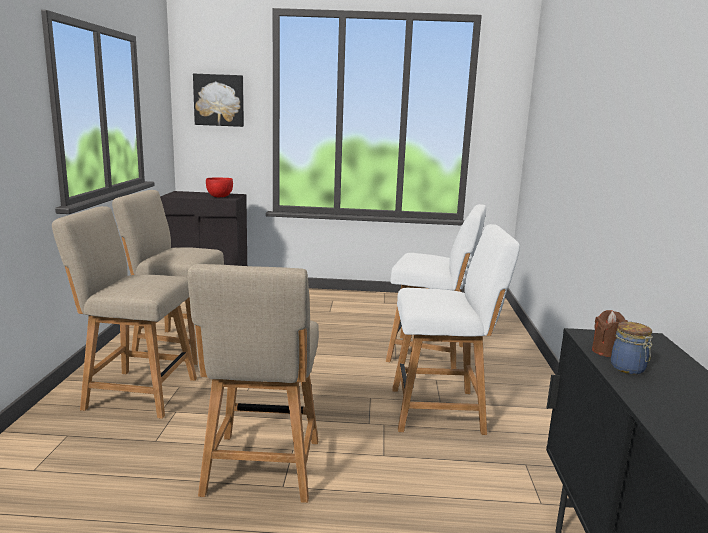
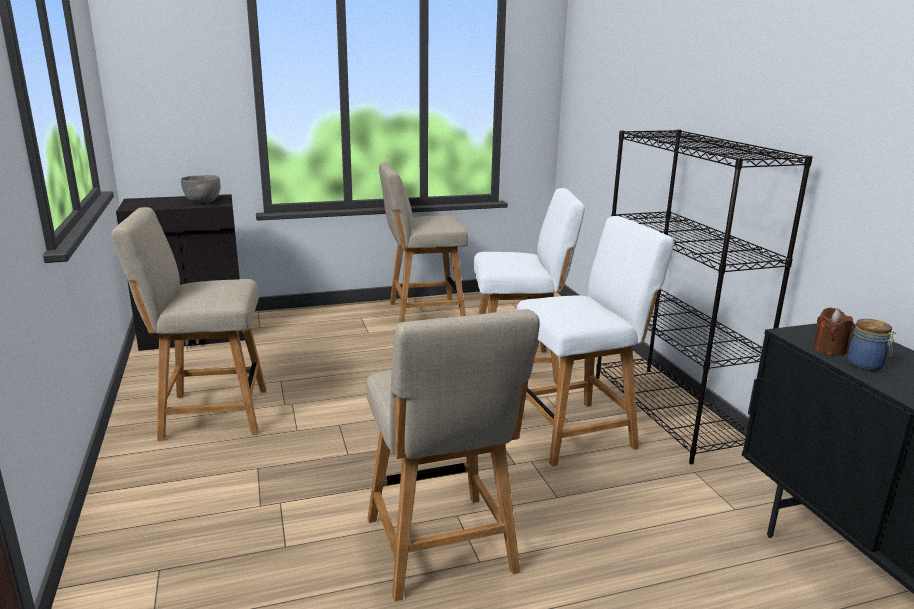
camera: 20 degrees left, 5 degrees up
(136, 393) = (206, 489): beige chair -> beige chair (422, 313)
(219, 100) = (174, 66): picture -> none
(220, 197) = (203, 202): red bowl -> grey bowl
(539, 412) = (668, 412): none -> black bookcase

